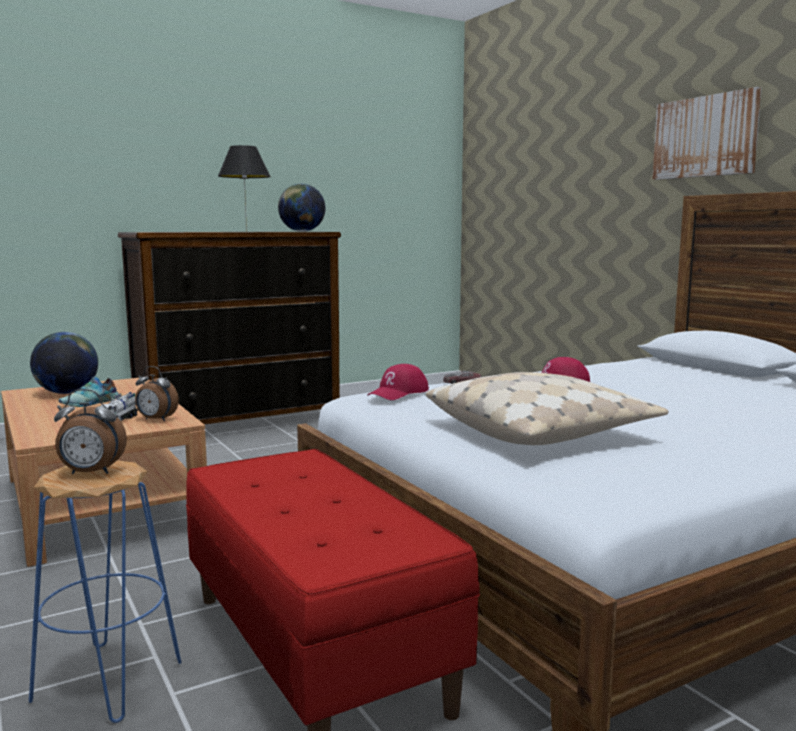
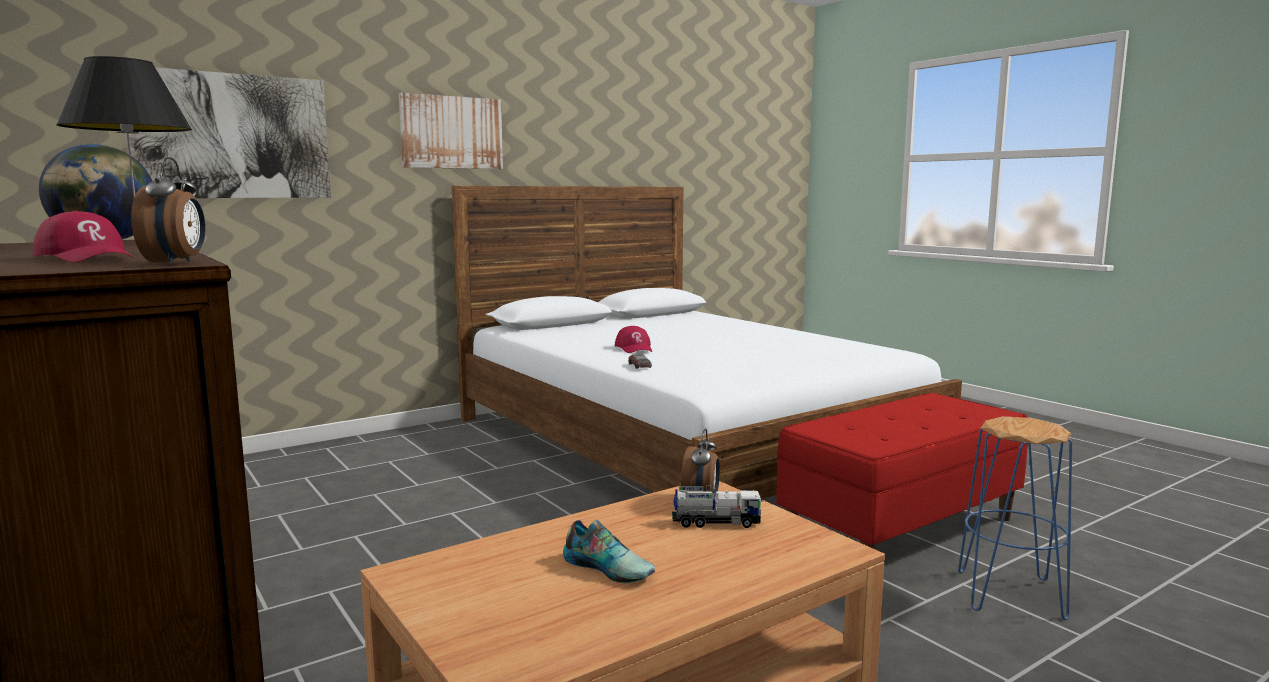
camera: 95 degrees left, 0 degrees up
(67, 393) = (519, 613): globe -> none
(90, 473) = (1026, 426): alarm clock -> alarm clock (176, 263)
(398, 393) = (705, 375): red cap -> red cap (87, 258)
(540, 431) = (788, 355): beige pillow -> none
(553, 165) = (232, 136): none -> picture

